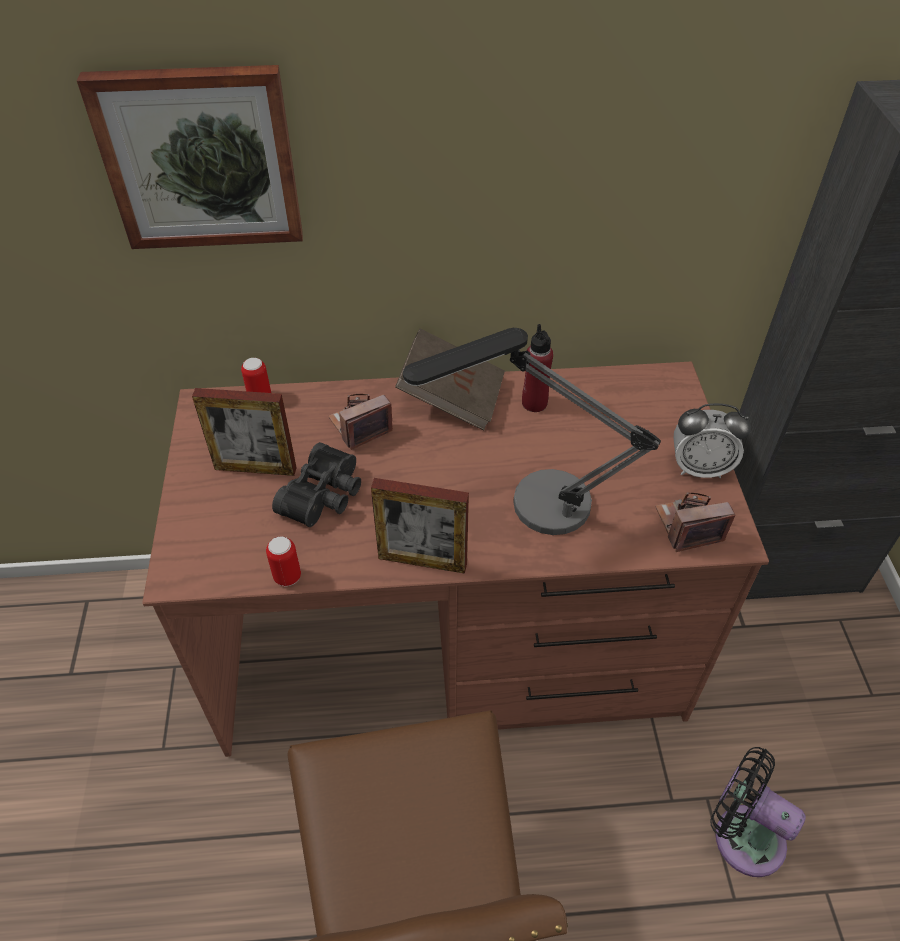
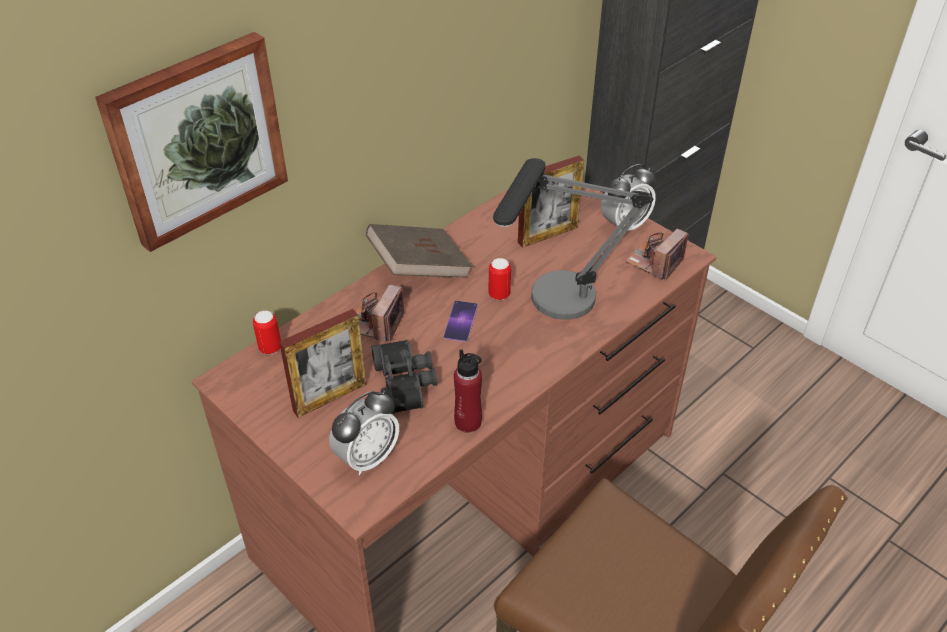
camera: 40 degrees left, 5 degrees down
(225, 540) = (367, 457): none -> alarm clock
(287, 576) = (443, 450): can -> can (499, 295)
(422, 561) = (523, 381): picture frame -> picture frame (547, 235)
(432, 468) = (460, 321): none -> phone
(534, 403) = (481, 241): red bottle -> red bottle (468, 422)
(742, 835) = (761, 480): black fan -> none

